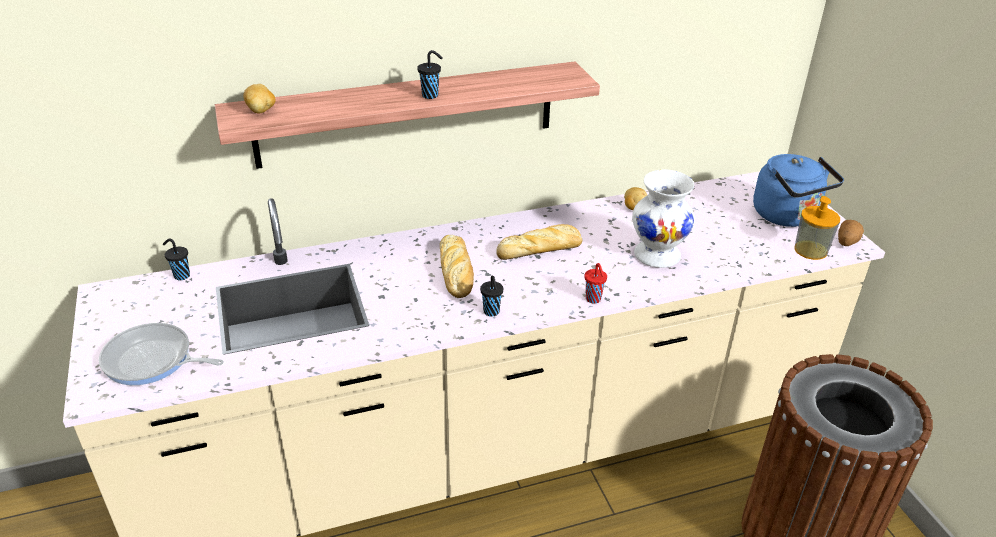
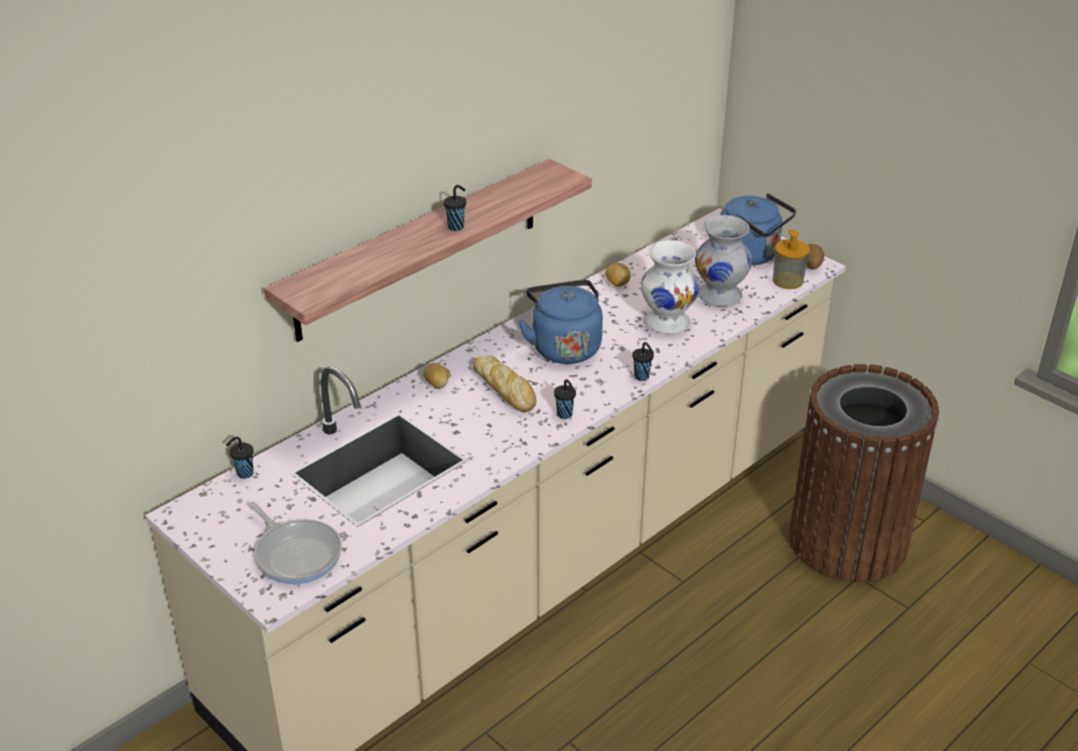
camera: 25 degrees left, 0 degrees up
(152, 360) = (296, 553): frying pan -> frying pan turned 120 degrees counterclockwise
(261, 111) = (318, 282): potato -> potato (438, 385)
(541, 249) = (564, 346): bread -> blue kettle
(593, 299) = (642, 377): red cup -> black cup
(729, 245) = (721, 296): none -> white vase

